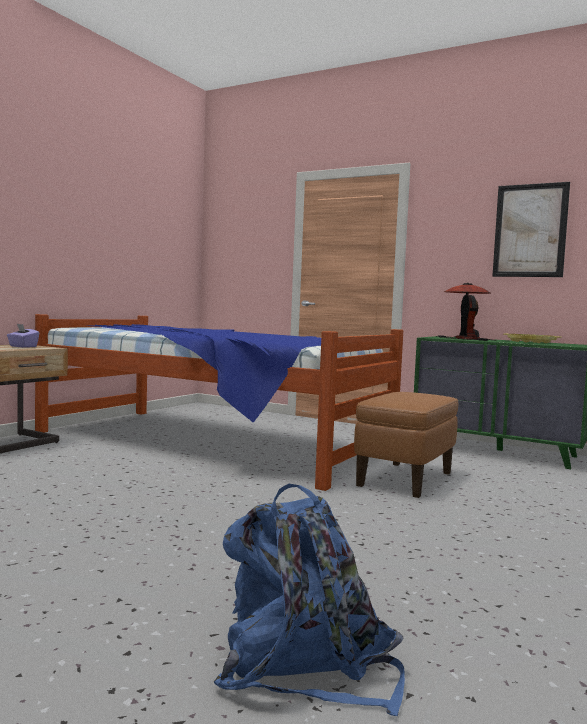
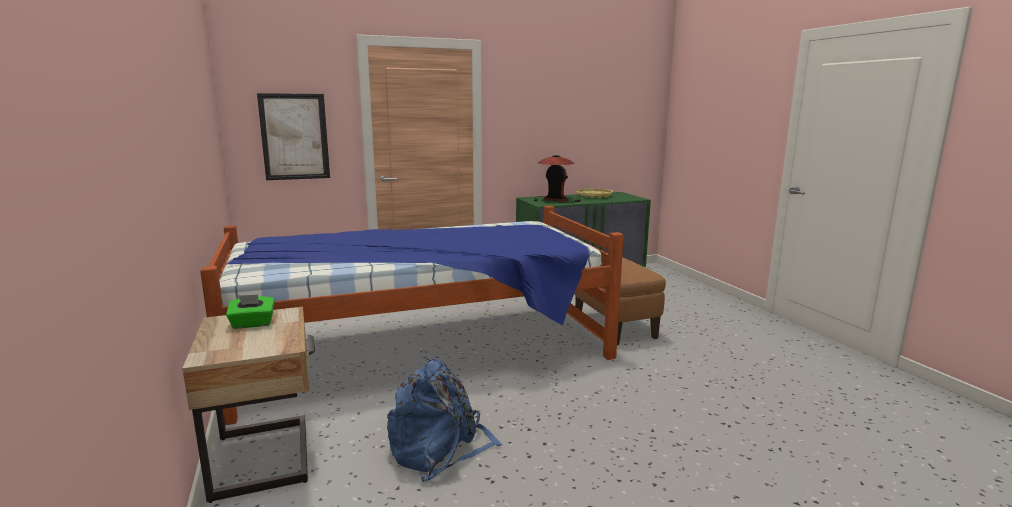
camera: 50 degrees left, 10 degrees up
(22, 346) = (252, 324): purple tissue box -> green tissue box
(305, 664) = (905, 466): blue backpack -> blue backpack (440, 449)
(530, 230) = (577, 108): picture -> picture (294, 137)

